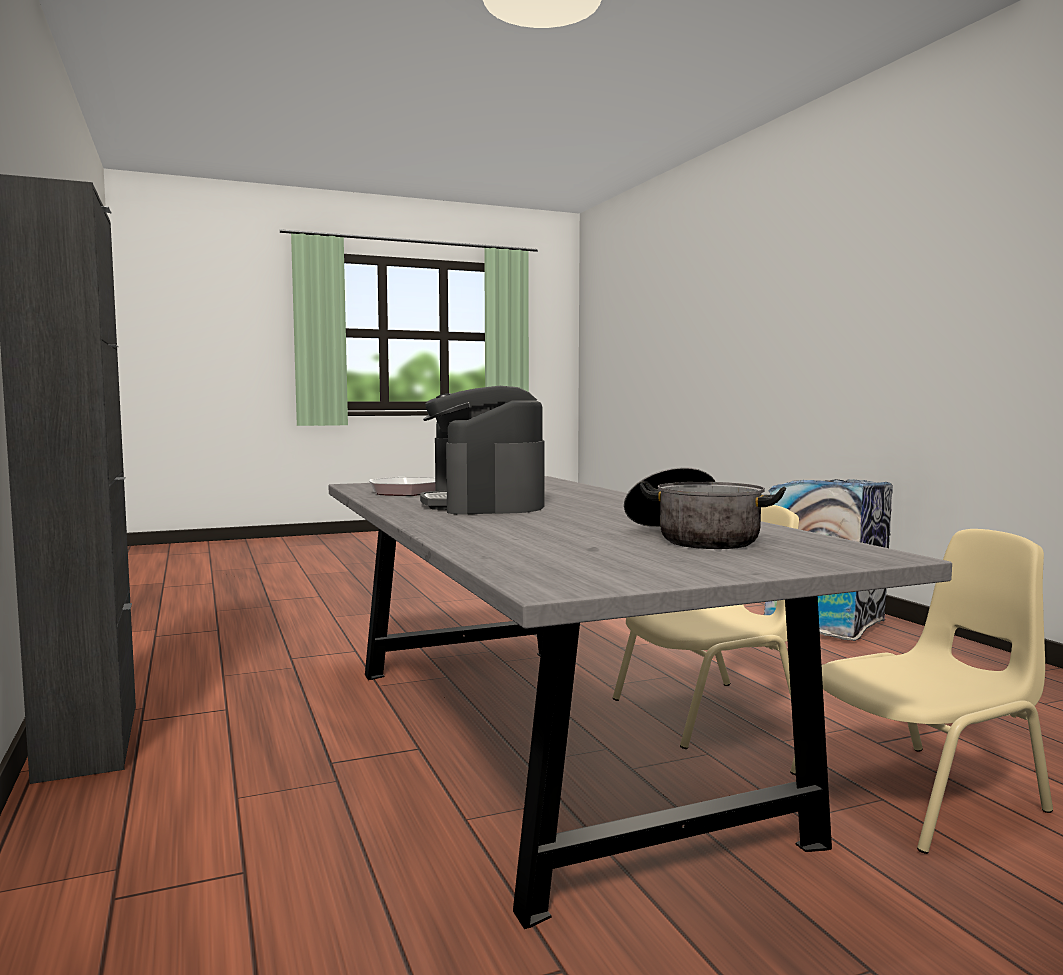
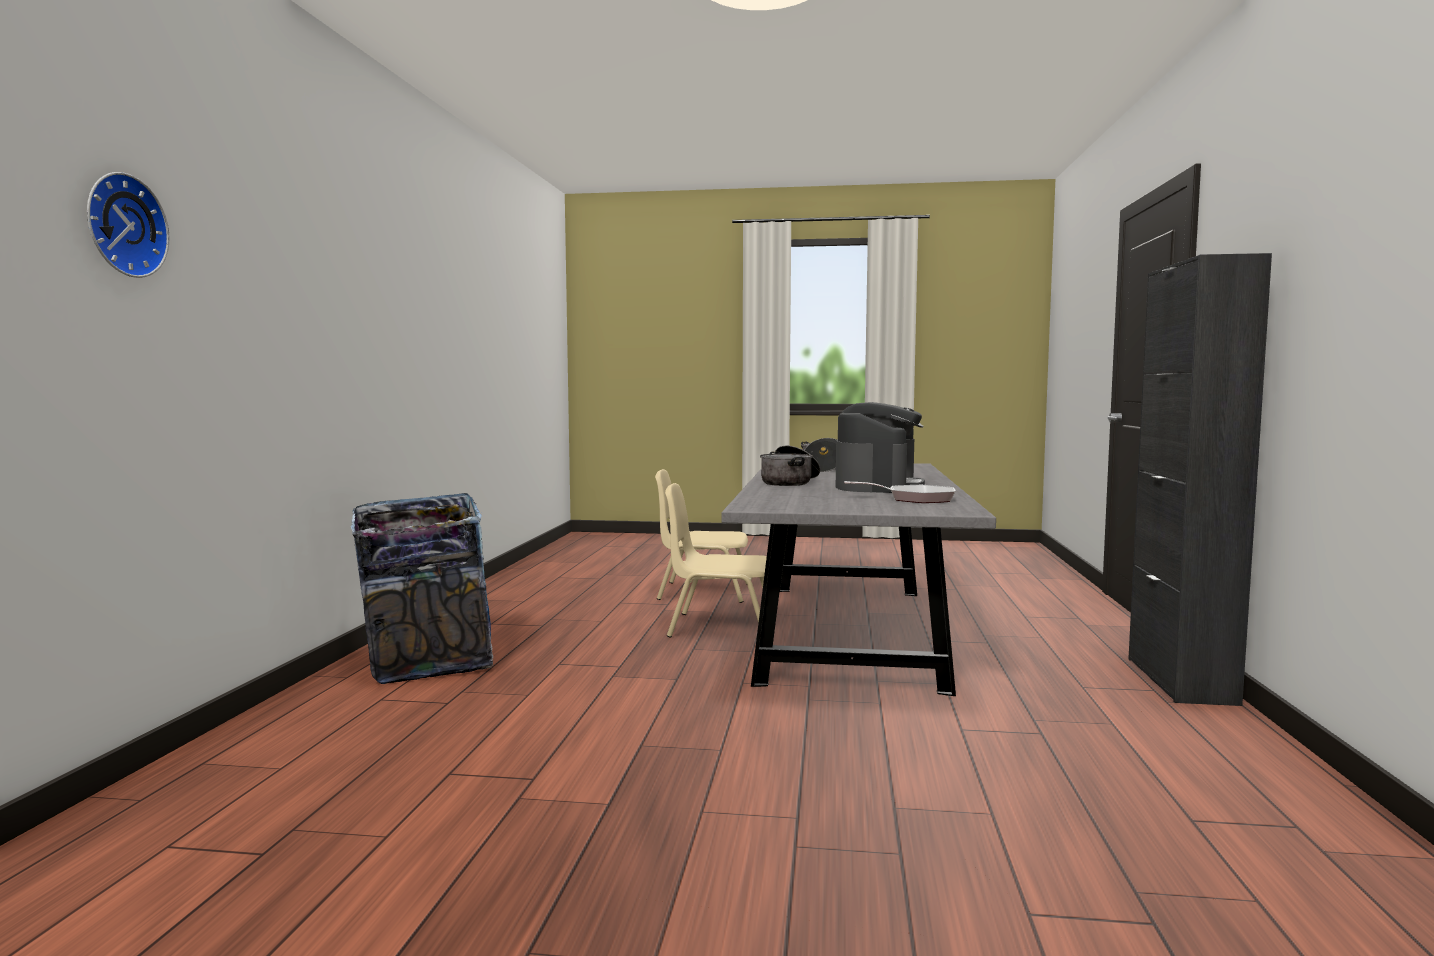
camera: 150 degrees left, 0 degrees up
(612, 502) = (790, 482): none -> cooking pot
(769, 299) = (122, 225): none -> wall clock

